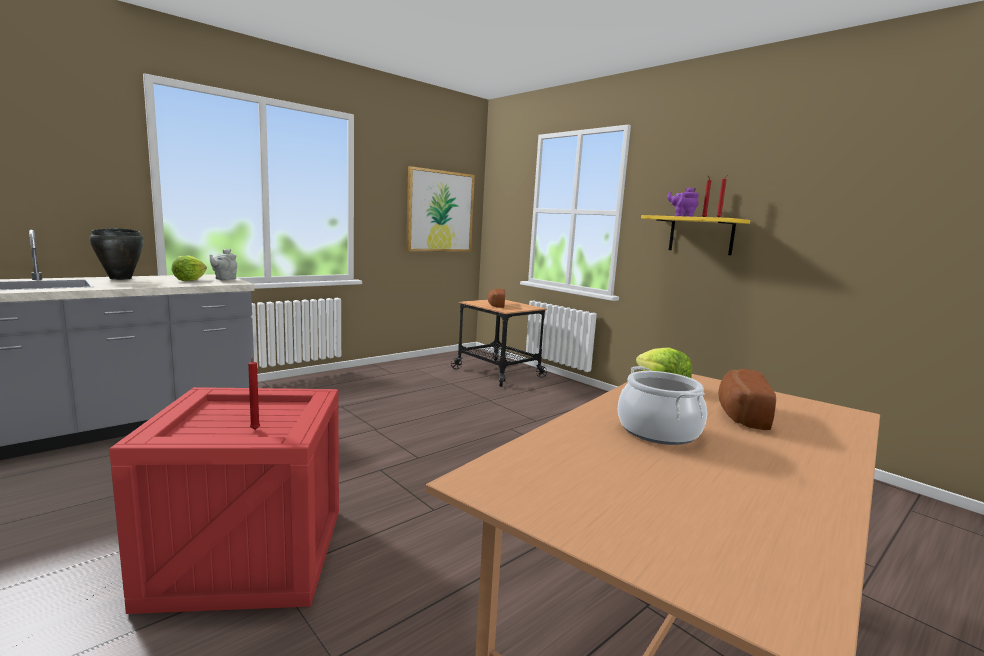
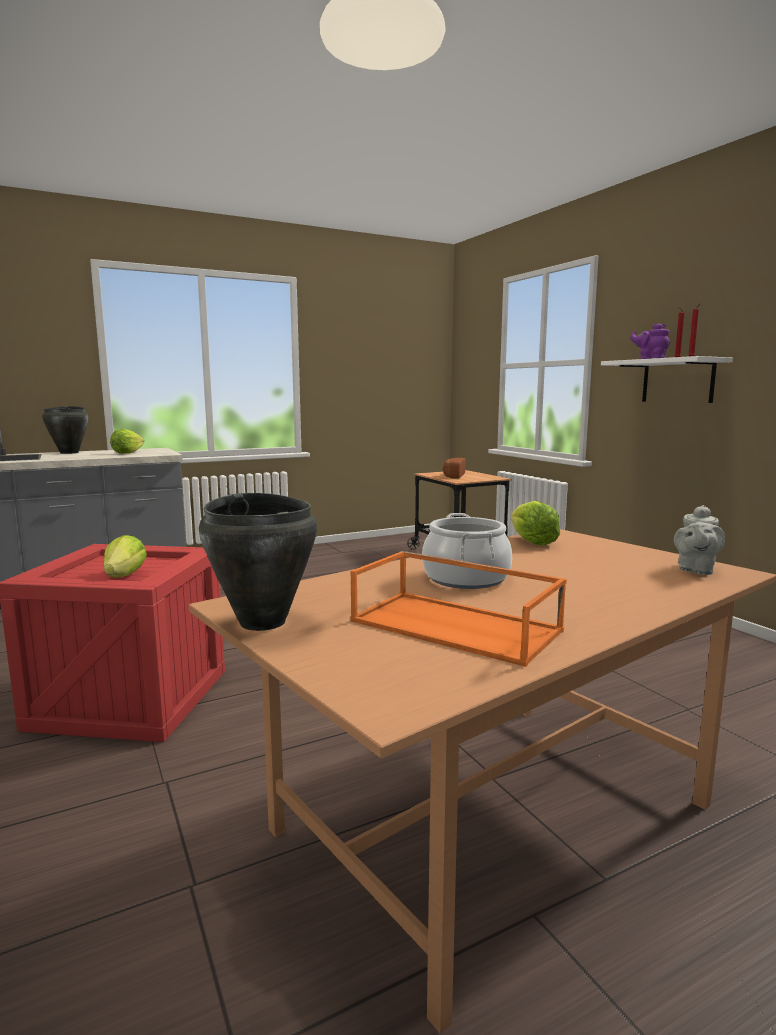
camera: 15 degrees right, 0 degrees up
(224, 279) = (159, 451): grey teapot -> grey teapot (695, 570)
(255, 429) = (124, 576): red candle -> lettuce
(440, 211) = (399, 374): picture -> none
(534, 505) = (263, 622): none -> black cooking pot
(701, 235) = (677, 381): yellow shelf -> white shelf
(720, 494) = (457, 625): none -> orange tray
(739, 414) = (585, 568): bread -> none

